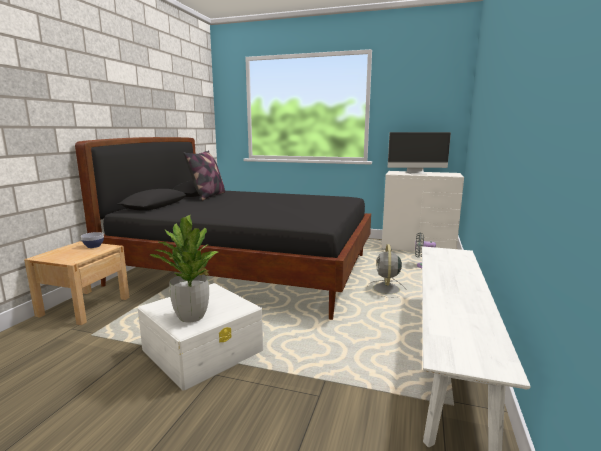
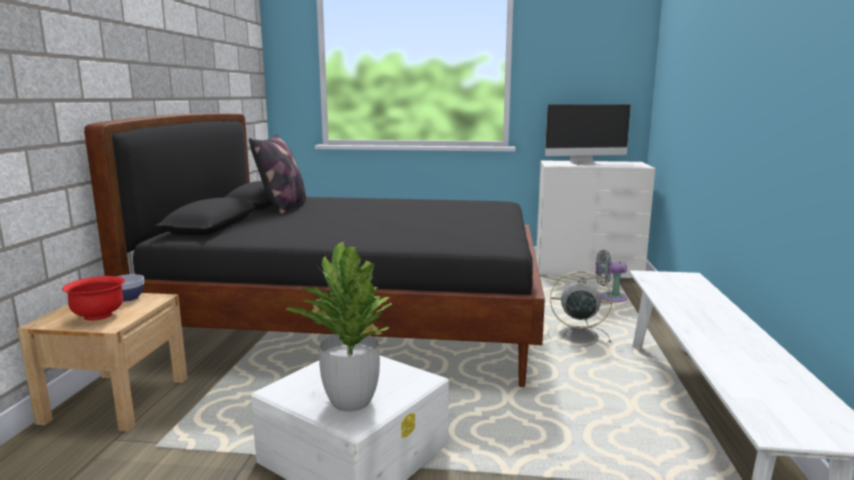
camera: 10 degrees left, 0 degrees up
(71, 255) = (99, 316): none -> red bowl
(386, 289) = (576, 335): grey fan -> grey fan turned 105 degrees clockwise

